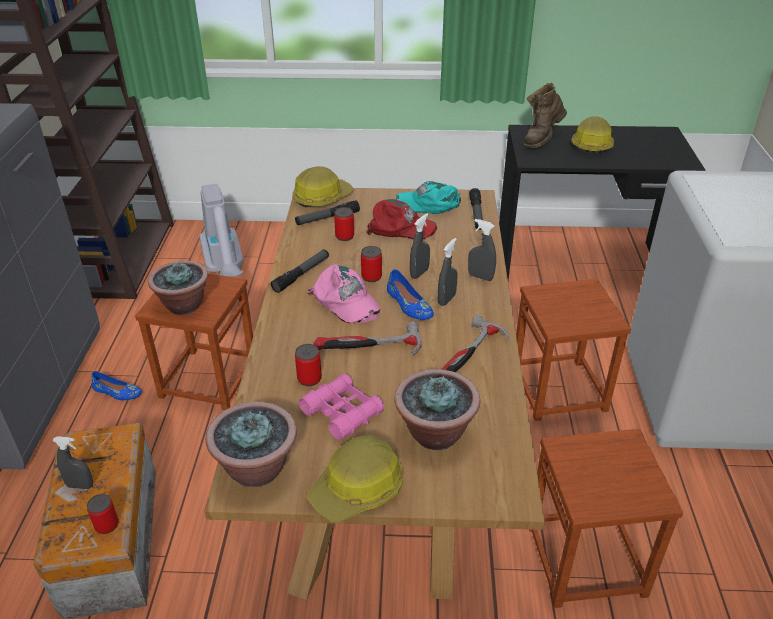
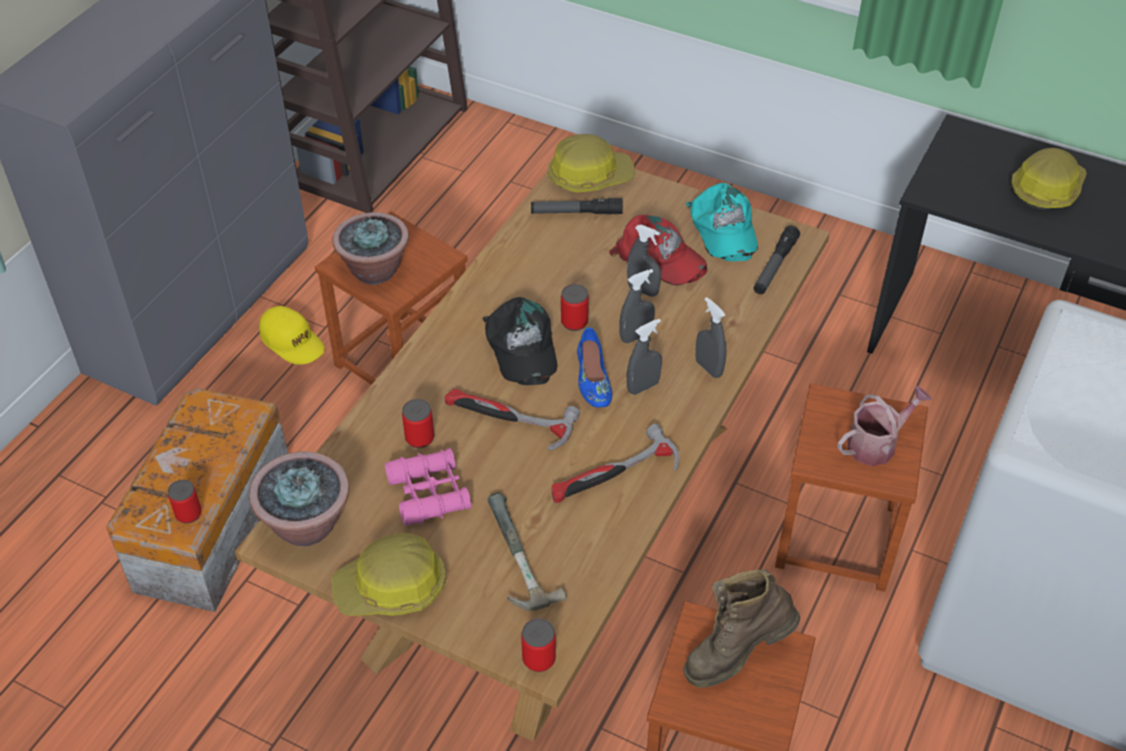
camera: 25 degrees right, 10 degrees up
(80, 485) = (182, 458): grey spray bottle -> grey spray bottle (642, 290)
(117, 392) = (292, 342): blue shoe -> yellow cap
(226, 270) = (500, 204): vacuum cleaner -> none
(301, 275) = (493, 291): flashlight -> none
(344, 236) = (580, 249): can -> can (539, 659)
(345, 301) = (521, 348): pink cap -> black cap
(429, 204) = (723, 229): turquoise cap -> turquoise cap turned 135 degrees counterclockwise
(435, 433) = (511, 556): potted plant -> hammer
(541, 139) = (975, 157): brown boot -> brown boot (736, 654)
(585, 306) = (877, 444): none -> watering can

